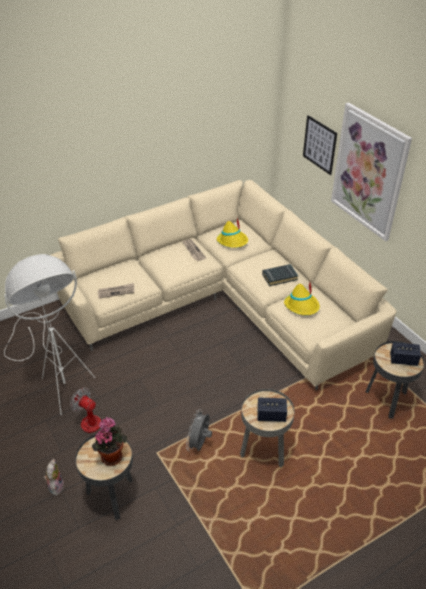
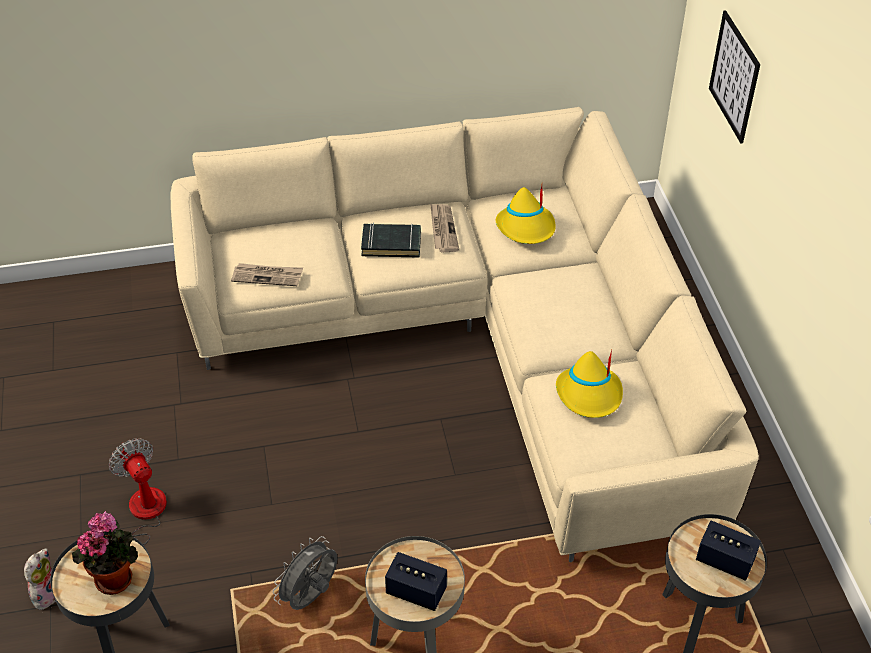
camera: 20 degrees right, 5 degrees up
(55, 374) = (130, 396): white floor lamp -> none
(279, 277) = (578, 324): black book -> black book (391, 244)
(369, 172) = (793, 162): picture -> none

